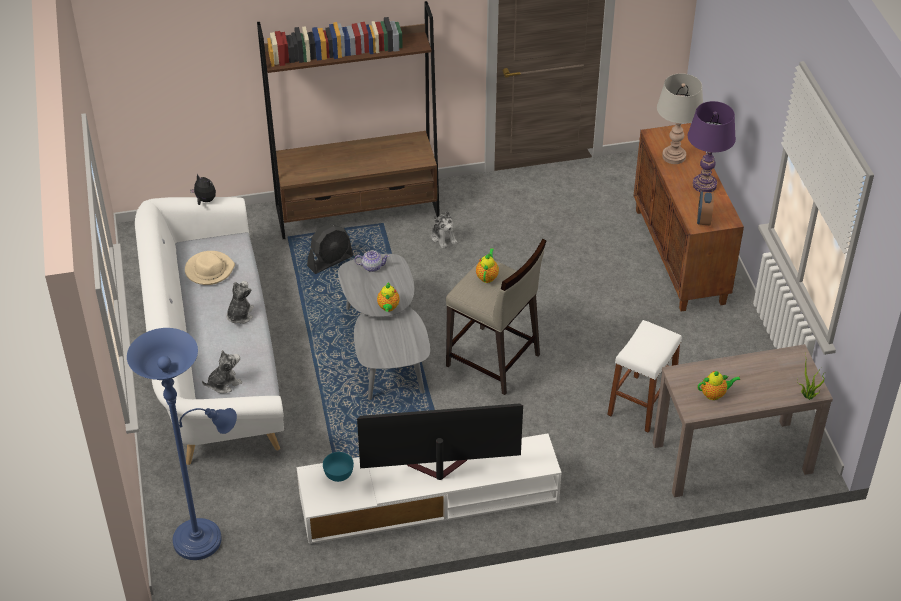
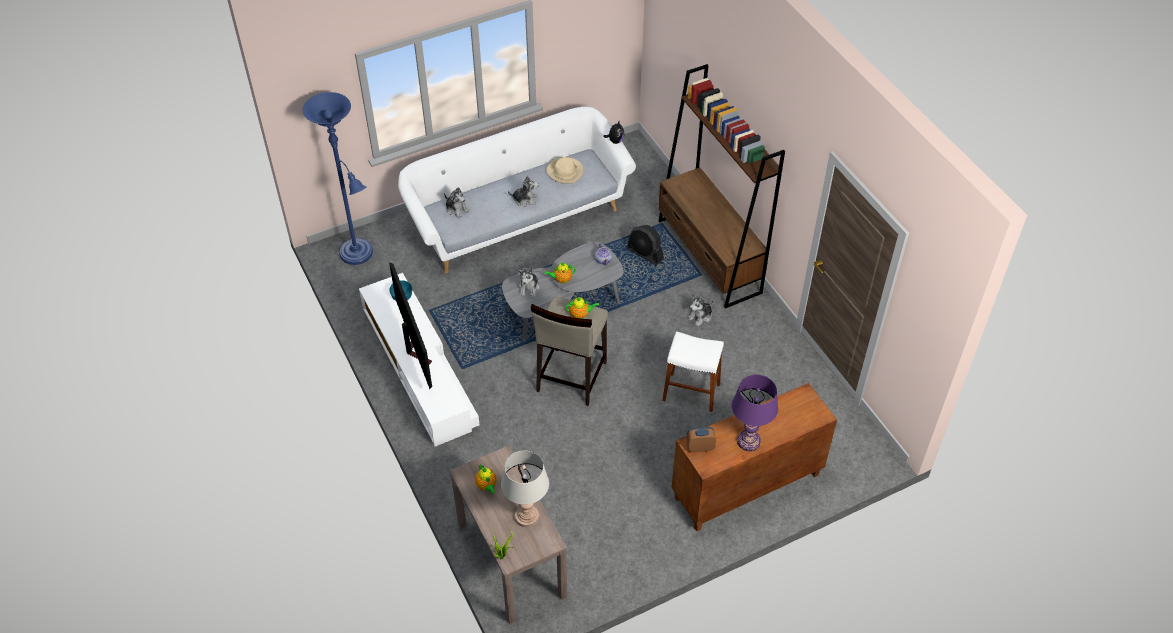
camera: 75 degrees right, 5 degrees up
(383, 343) = (529, 288): none -> plush toy
(641, 403) = (554, 485): white stool -> white stool (691, 392)
(673, 156) = (780, 413): grey table lamp -> grey table lamp (527, 517)

